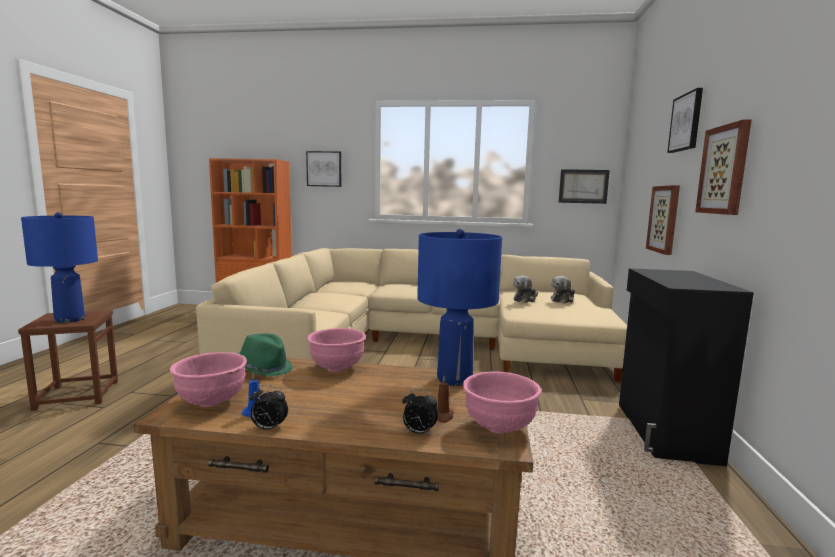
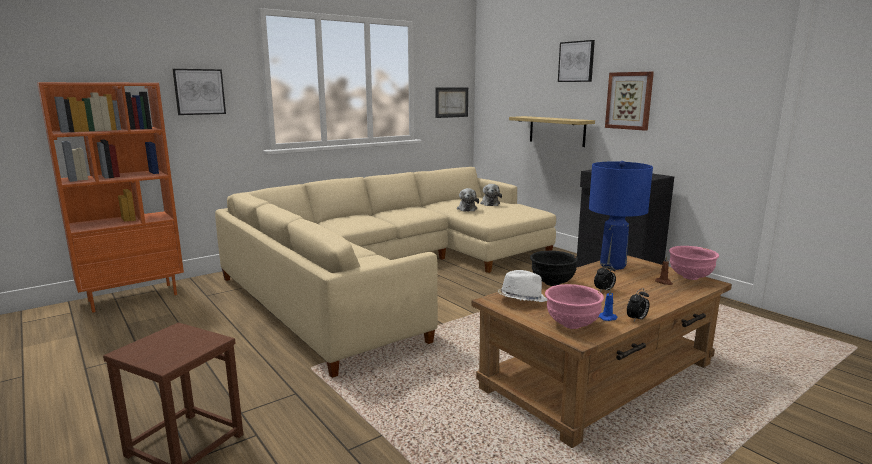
camera: 45 degrees left, 5 degrees up
(70, 319) = (179, 345): blue table lamp -> none
(264, 368) = (521, 300): green hat -> white hat
(337, 368) = (552, 283): pink bowl -> black bowl
(419, 433) = (679, 292): alarm clock -> alarm clock (604, 290)
(664, 219) = (557, 131): picture -> shelf

